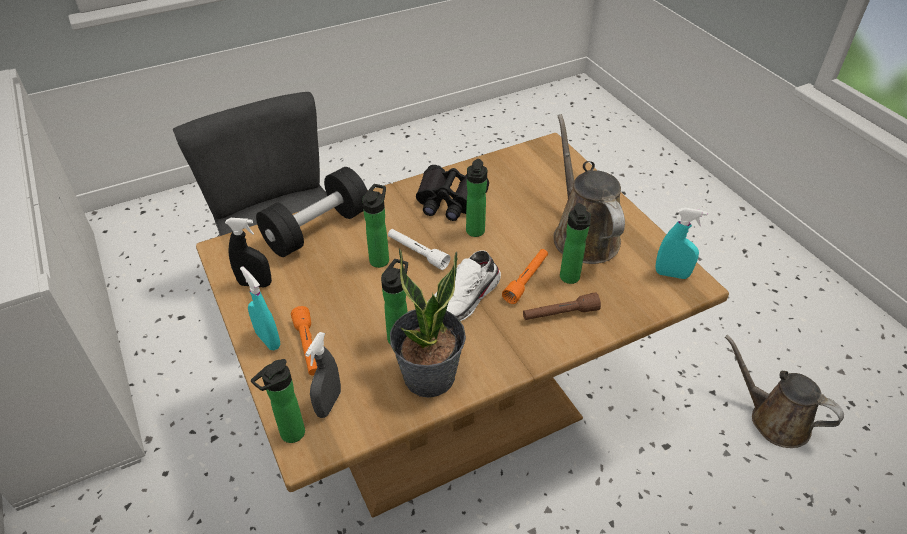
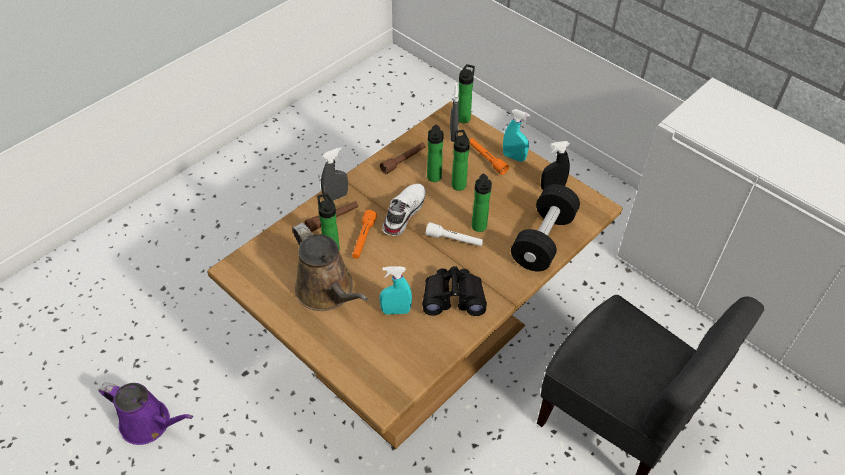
camera: 160 degrees right, 5 degrees up
(429, 377) = (403, 161): potted plant -> brown flashlight
(475, 233) = (418, 270): bottle -> bottle (458, 183)
(548, 345) = (335, 197): none -> grey spray bottle
(672, 274) = (251, 272): turquoise spray bottle -> turquoise spray bottle (396, 311)
(774, 419) = (149, 423): brown watering can -> purple watering can

